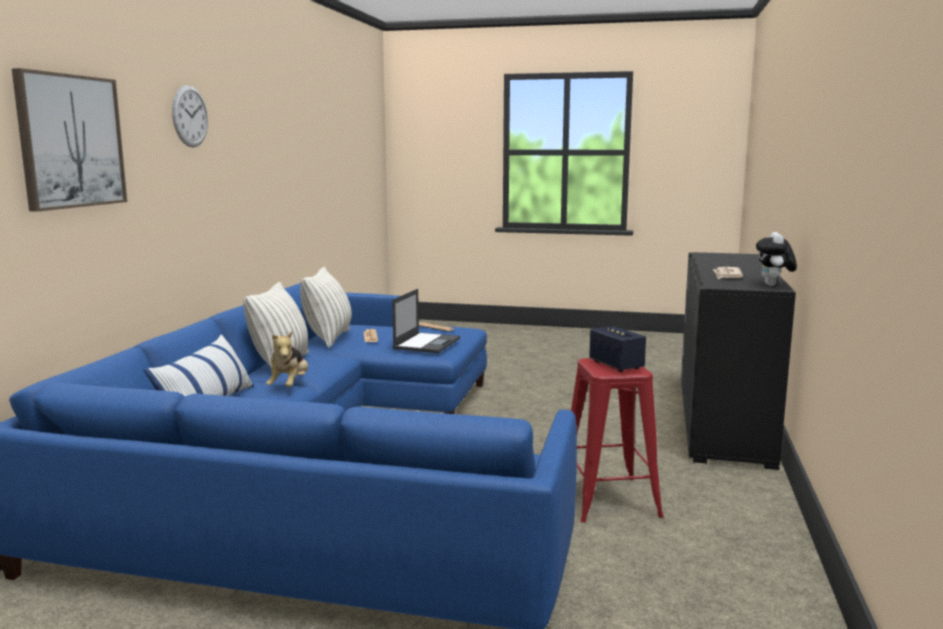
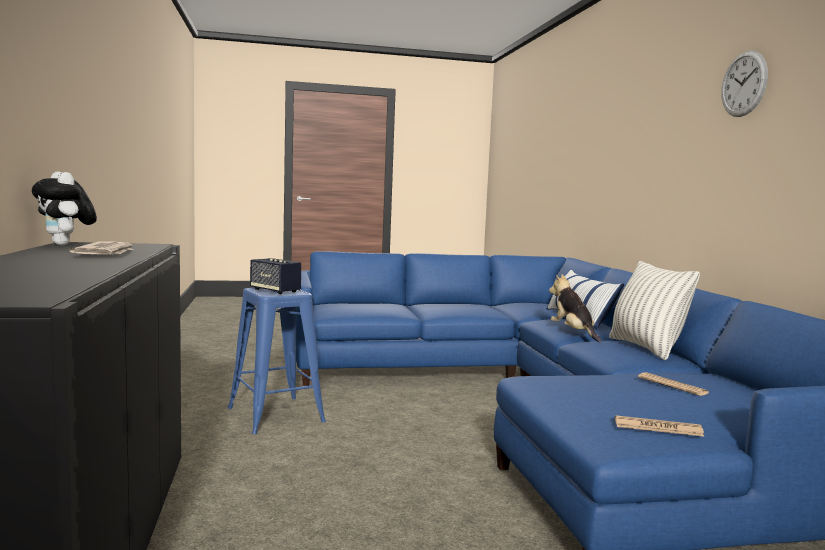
camera: 155 degrees right, 5 degrees down
(70, 141) = (642, 128): picture -> none
(329, 338) = (718, 382): pillow -> none
(427, 343) = (576, 385): laptop -> none
(608, 499) = (276, 415): red stool -> blue stool
(773, 285) = (66, 245): plush toy -> plush toy turned 150 degrees clockwise

